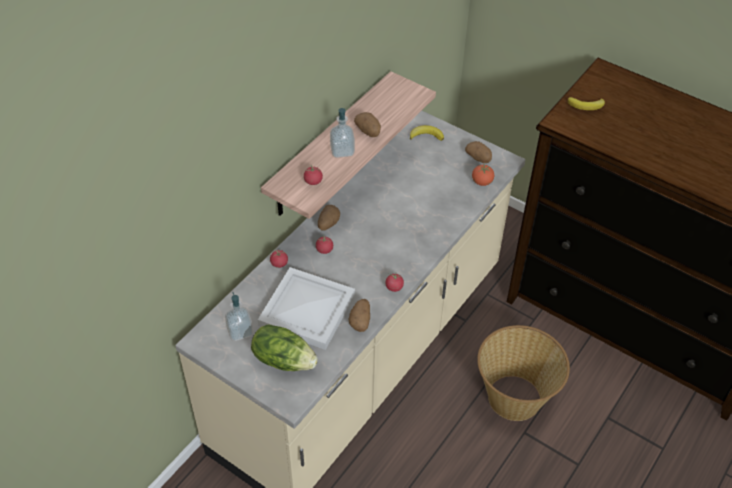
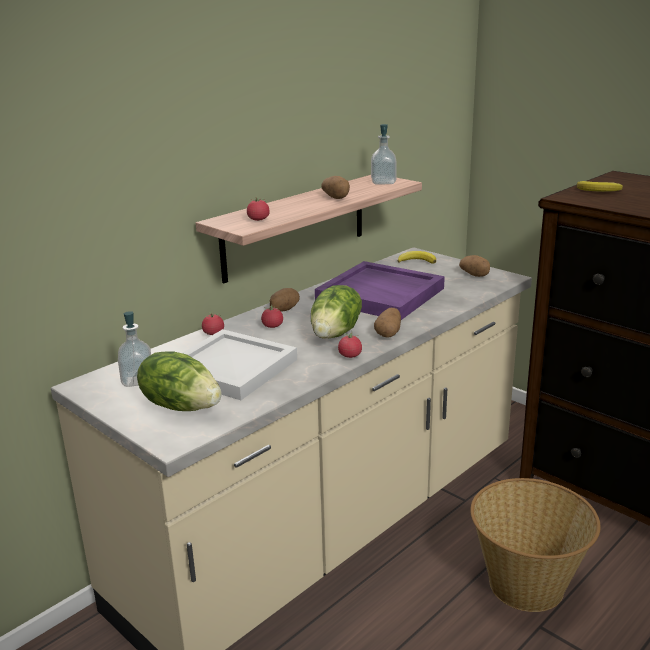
camera: 10 degrees right, 25 degrees down
(342, 151) = (301, 206): soap dispenser -> soap dispenser (383, 182)
(360, 321) = (297, 379): potato -> potato (389, 333)
(378, 257) = (336, 333): none -> lettuce
(404, 195) = (381, 294): none -> purple tray
(482, 182) = (477, 289): tomato -> none

